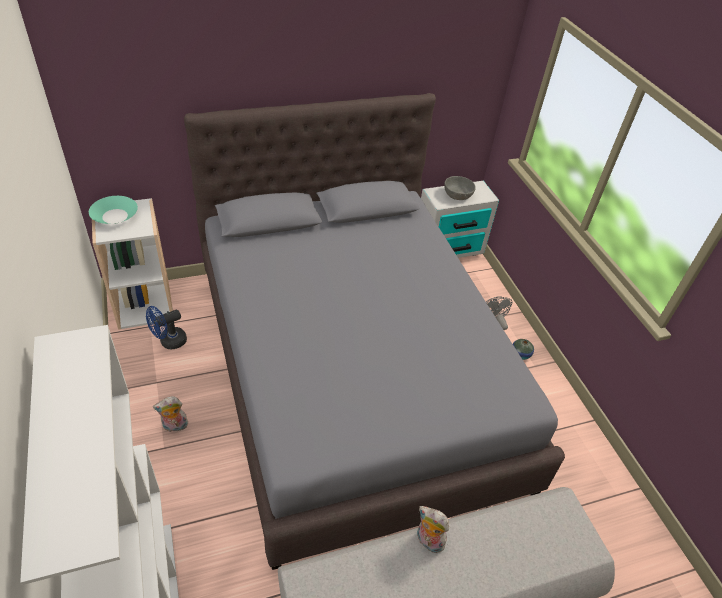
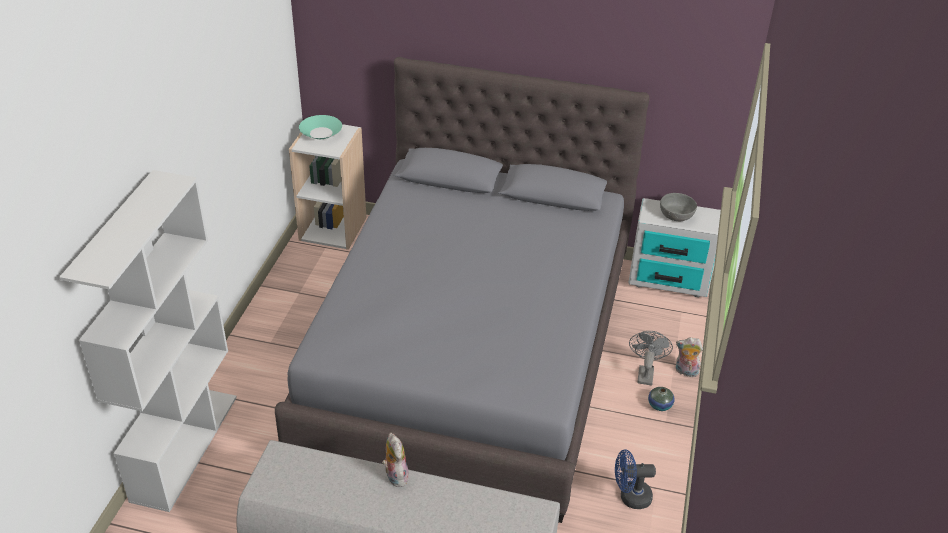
camera: 35 degrees right, 5 degrees down
(169, 342) = (331, 265): blue fan -> blue fan (630, 497)
(174, 427) = (289, 331): plush toy -> plush toy (685, 372)

